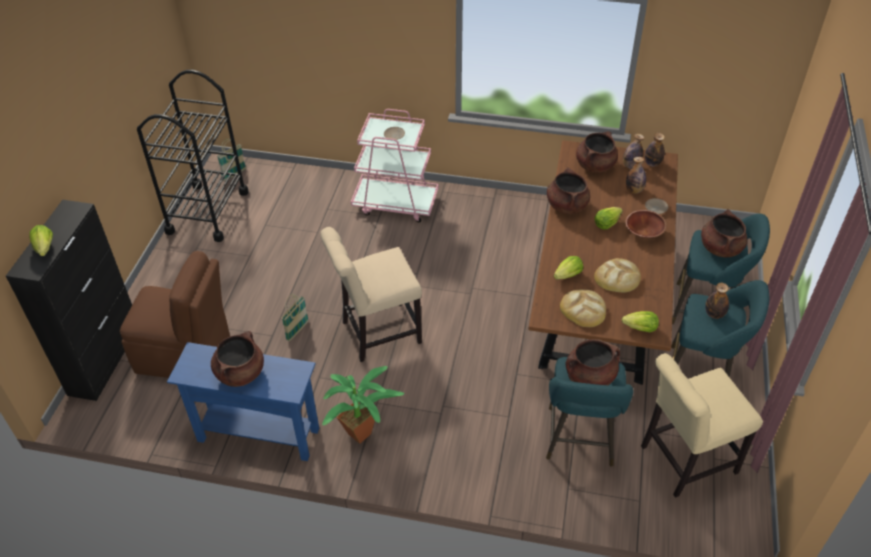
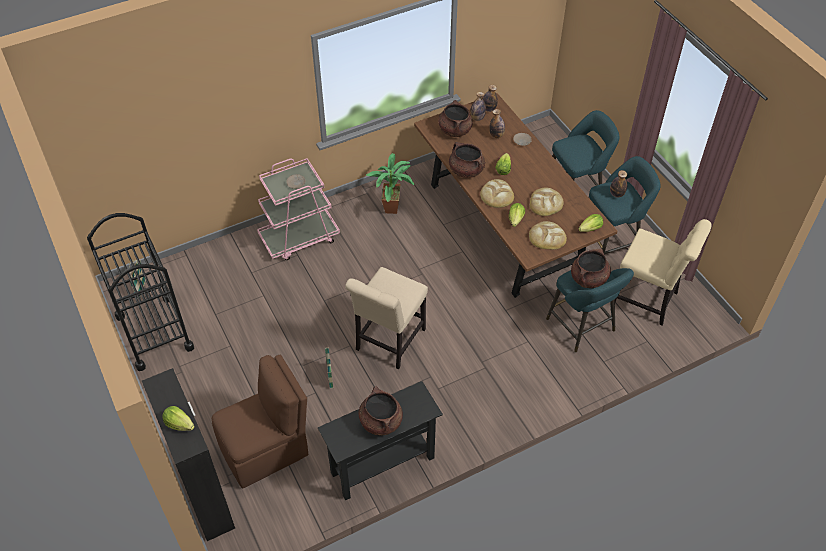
camera: 40 degrees left, 5 degrees up
(258, 434) = (382, 465): blue console table -> black console table
(364, 432) = (451, 414): potted plant -> potted plant (393, 207)
(573, 243) = (497, 195): none -> bread
(644, 232) = (531, 162): brown bowl -> none
(683, 461) = (648, 300): beige chair -> beige chair turned 90 degrees counterclockwise
(720, 248) = (580, 147): brown cooking pot -> none

